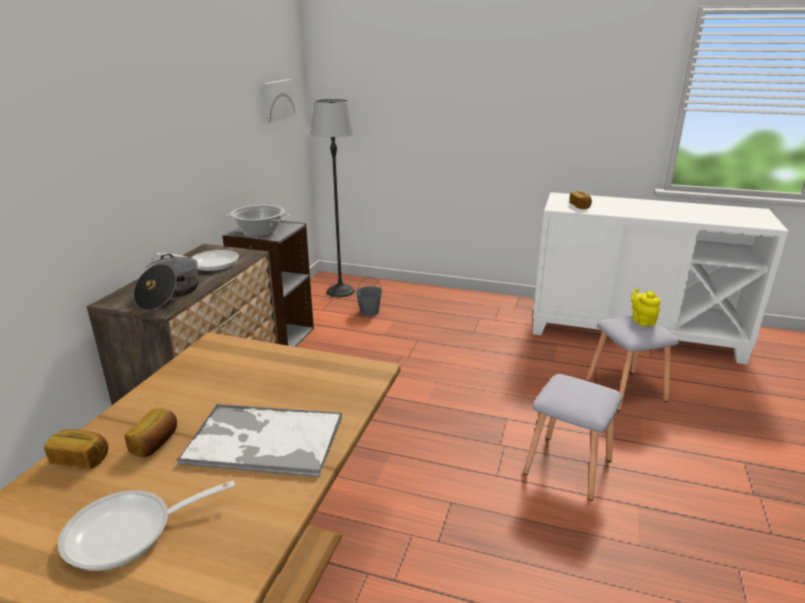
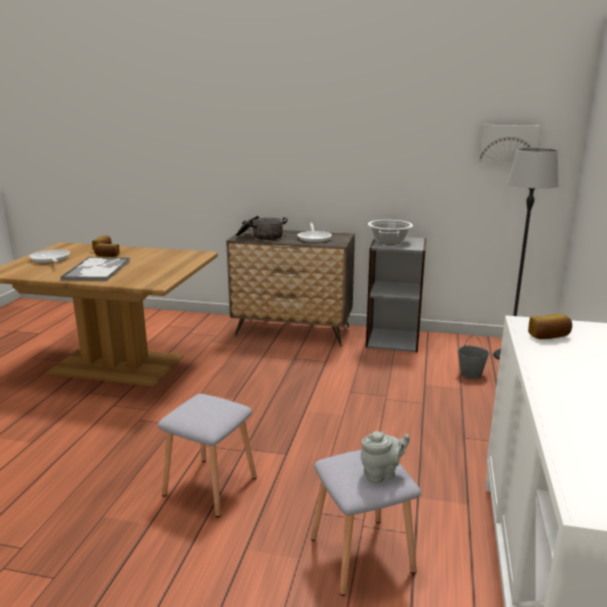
camera: 85 degrees right, 5 degrees down
(642, 321) = (381, 474): yellow teapot -> grey teapot

